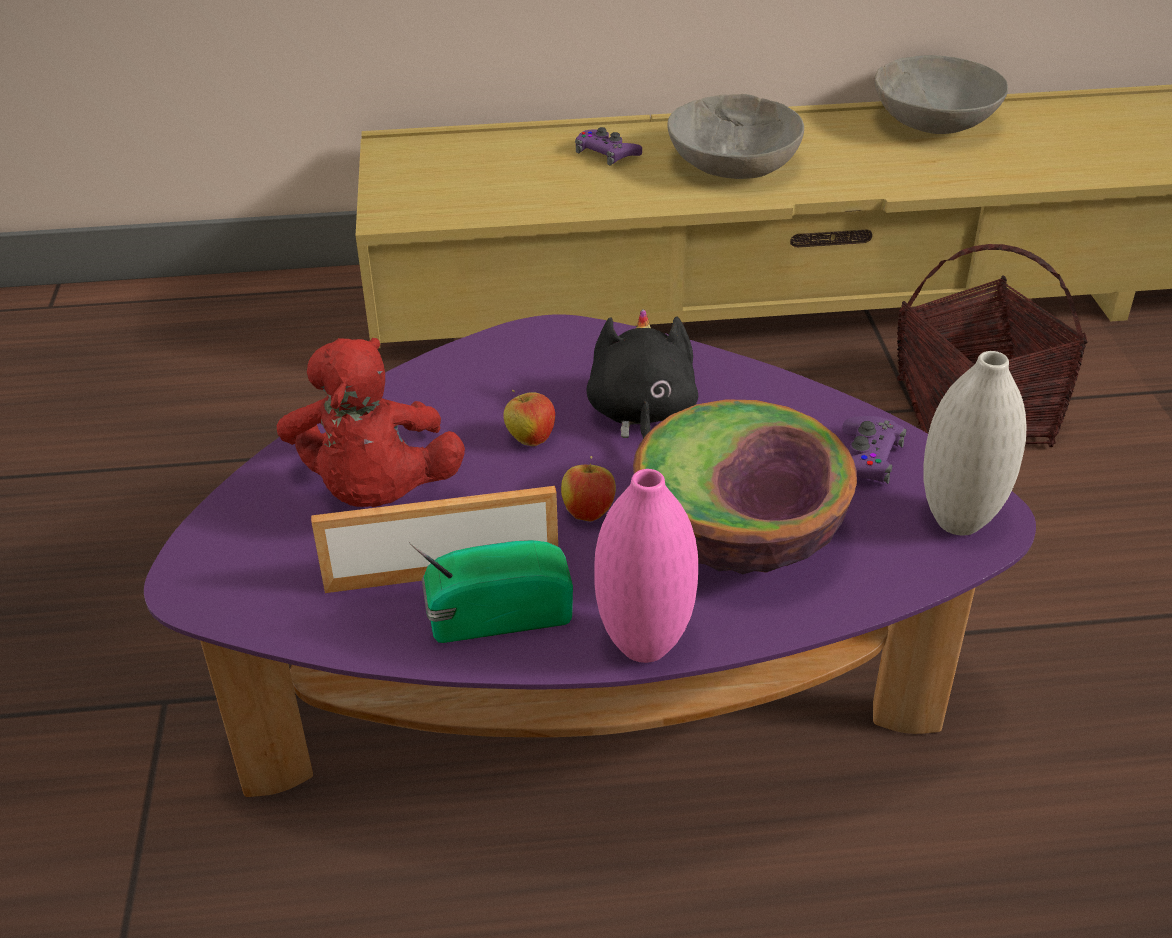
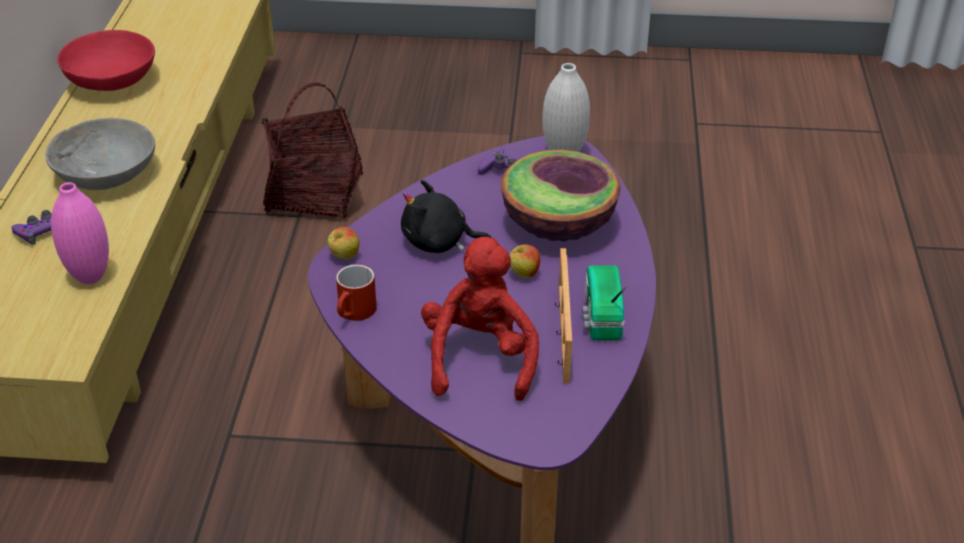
camera: 80 degrees left, 0 degrees up
(376, 492) = (480, 358): red plush toy -> red plush toy turned 90 degrees counterclockwise
(456, 367) = (355, 314): none -> red mug
(530, 439) = (447, 289): apple -> apple (344, 256)
(644, 645) = (633, 268): pink vase -> pink vase (90, 276)
(934, 121) = (112, 80): grey bowl -> red bowl

